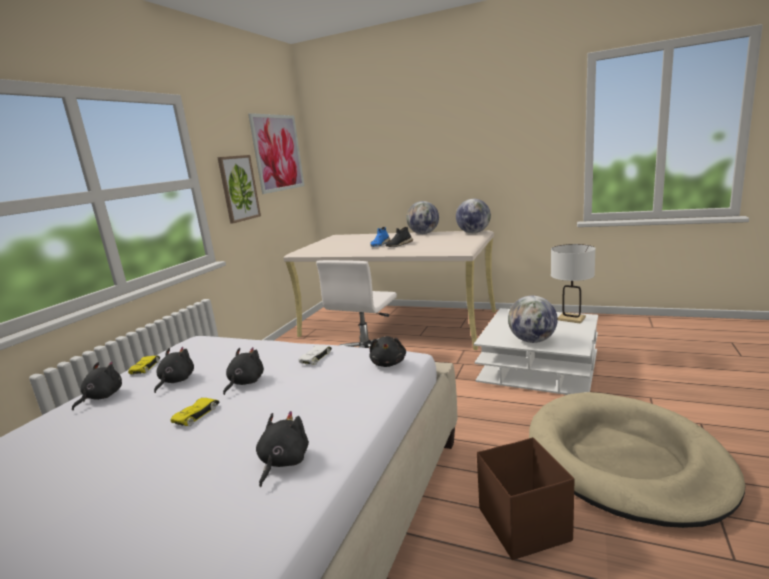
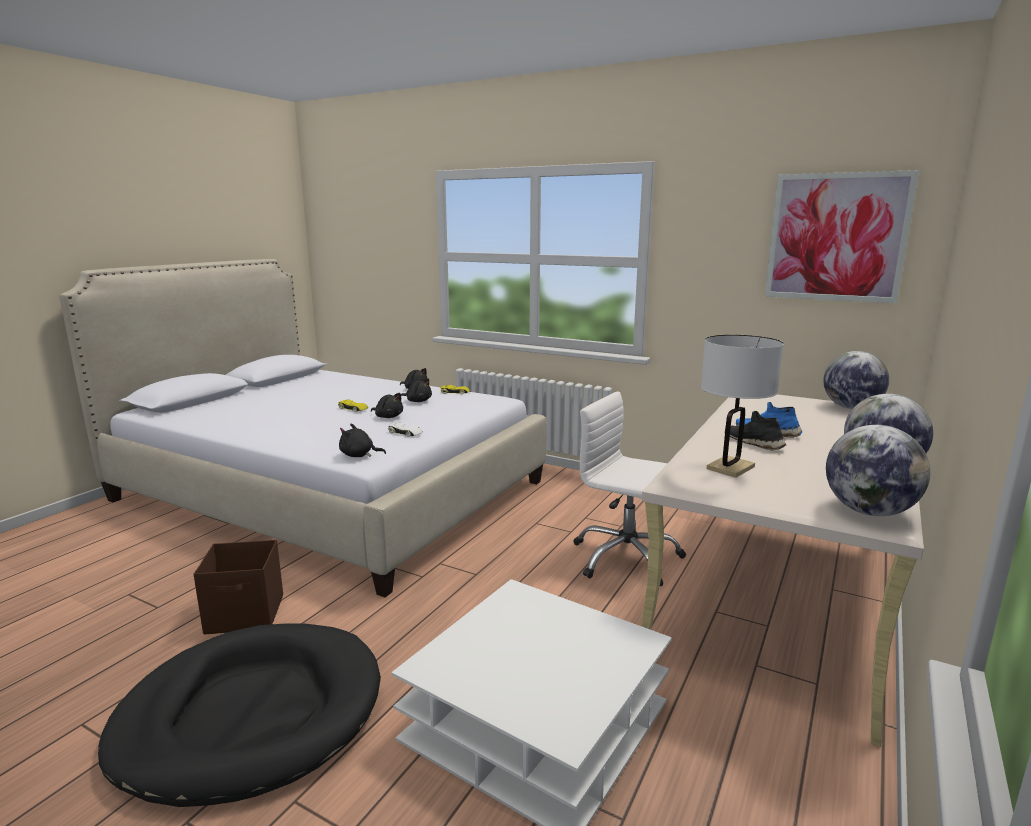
camera: 95 degrees right, 0 degrees up
(238, 188) = (716, 280): picture -> none
(283, 462) = (266, 428): black plush toy -> none
(532, 340) = (486, 631): globe -> globe (851, 408)
(571, 319) = (566, 712): white table lamp -> white table lamp (730, 468)
(624, 460) = (251, 715): beige dog bed -> black dog bed

